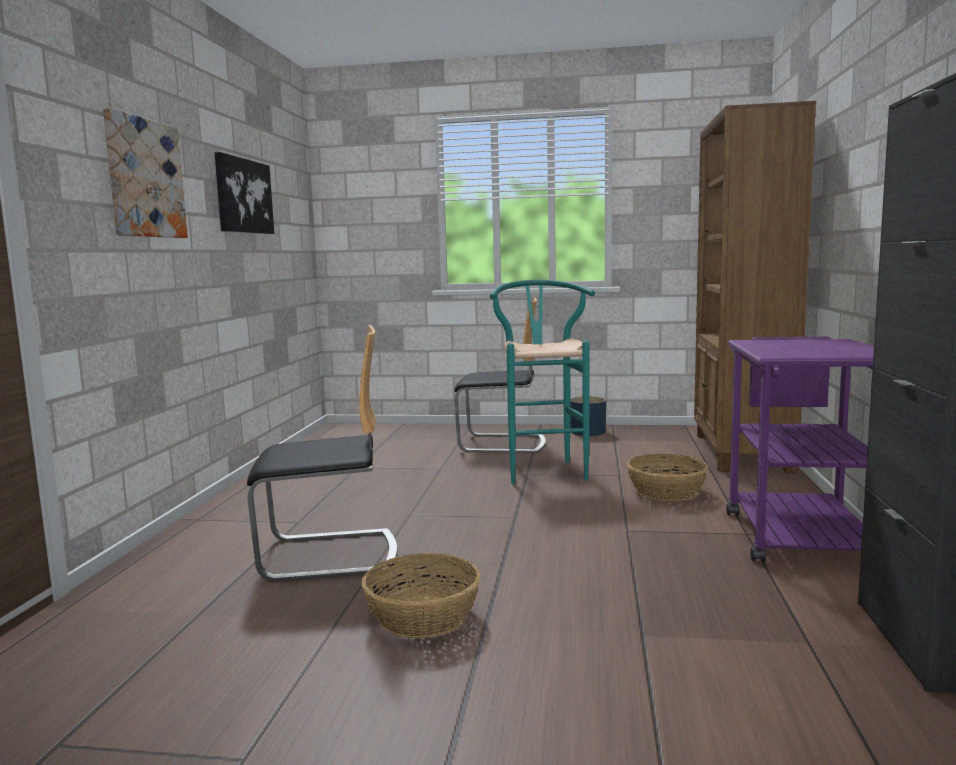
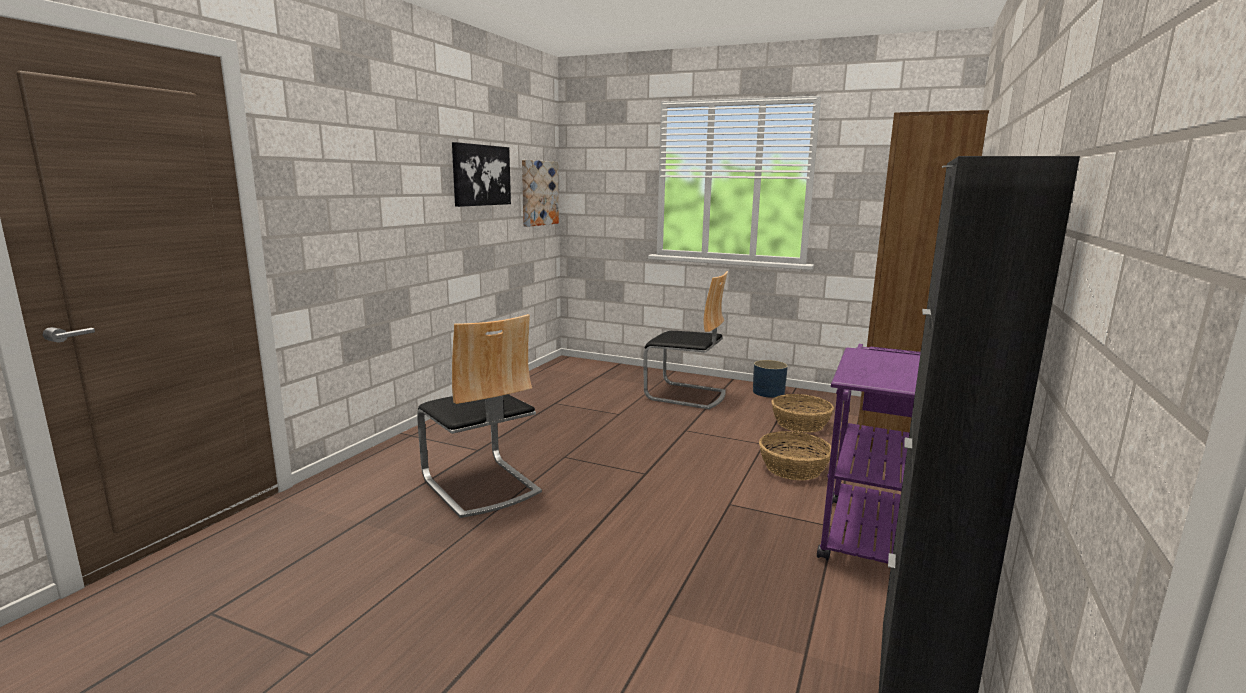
camera: 15 degrees right, 5 degrees up
(144, 178) = (377, 172): picture -> picture (539, 193)
(329, 555) = (480, 486): chair -> chair turned 45 degrees clockwise
(424, 616) = (511, 557): basket -> basket (800, 424)
(543, 469) = (702, 428): turquoise stool -> none

